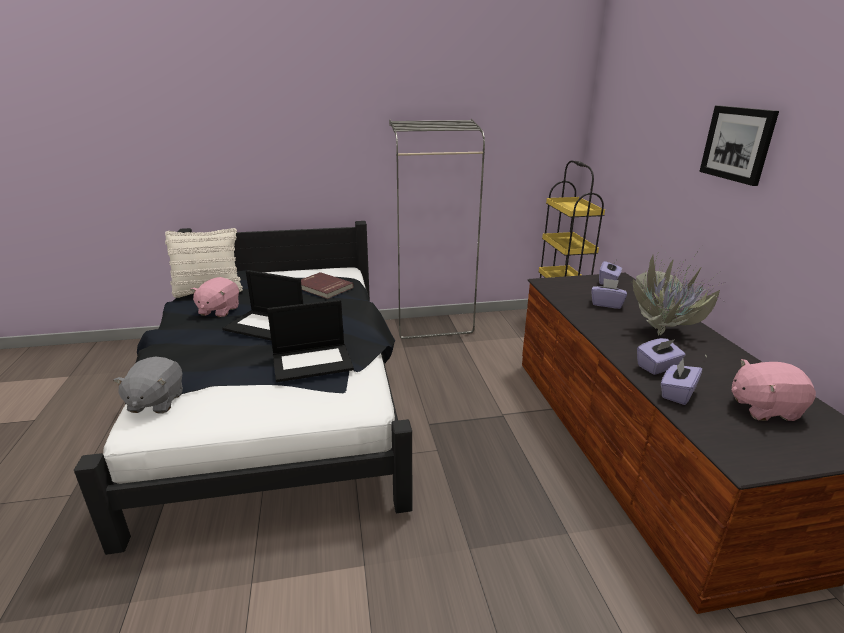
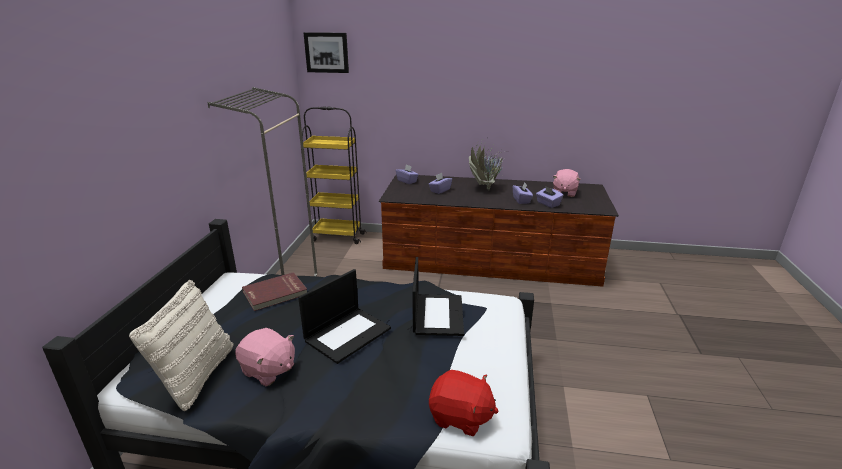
camera: 70 degrees left, 0 degrees up
(156, 402) = (460, 417): grey plush toy -> red plush toy
(738, 144) = (468, 74): picture -> picture (327, 52)

